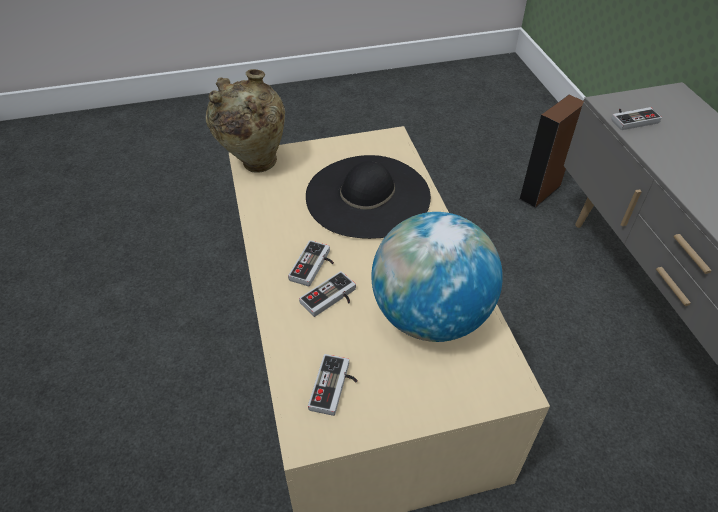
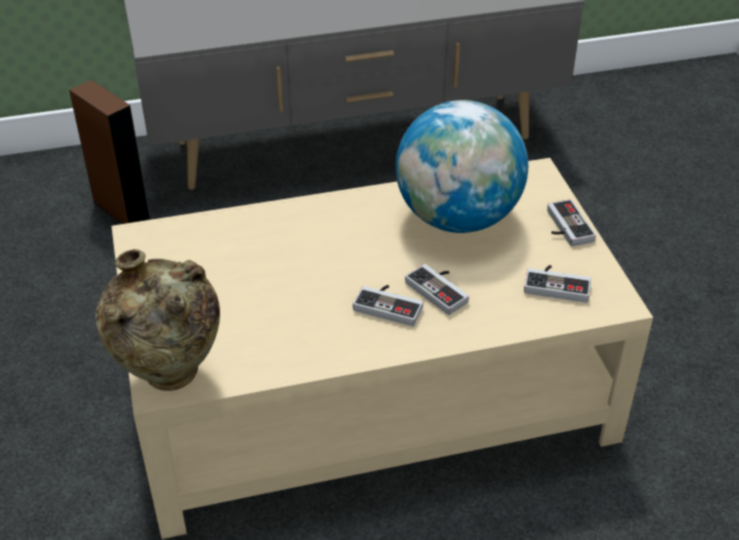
camera: 90 degrees left, 5 degrees down
(368, 196) = (262, 260): black hat -> none
(632, 119) = (187, 35): game controller -> game controller (564, 227)

